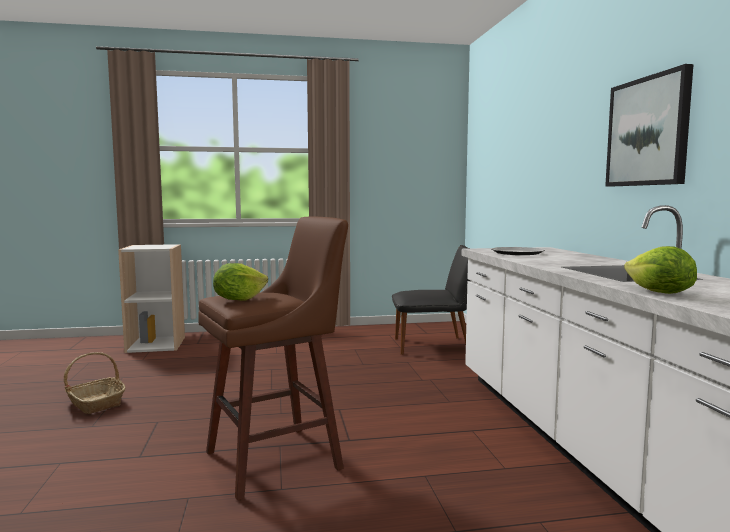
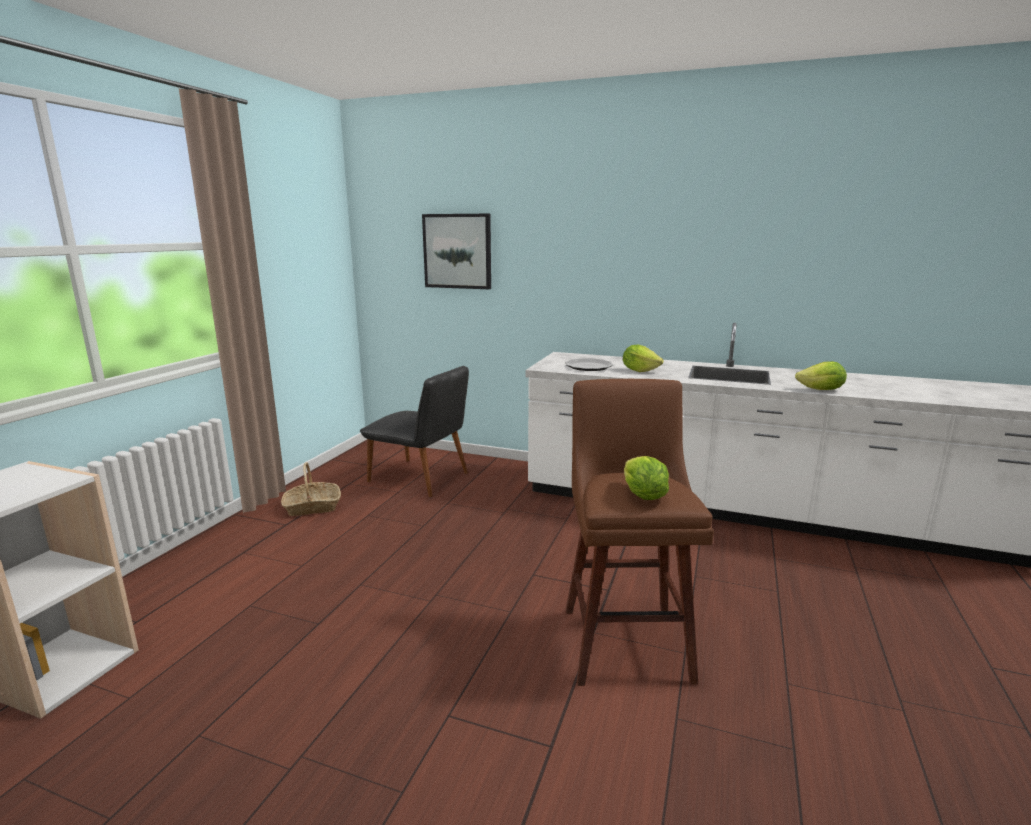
camera: 60 degrees left, 10 degrees up
(95, 403) = (299, 781): basket -> basket (312, 507)
(431, 345) = (418, 477): black chair -> black chair turned 90 degrees clockwise
(545, 259) = (639, 370): none -> lettuce
(648, 132) = (683, 261): picture -> picture (457, 251)

